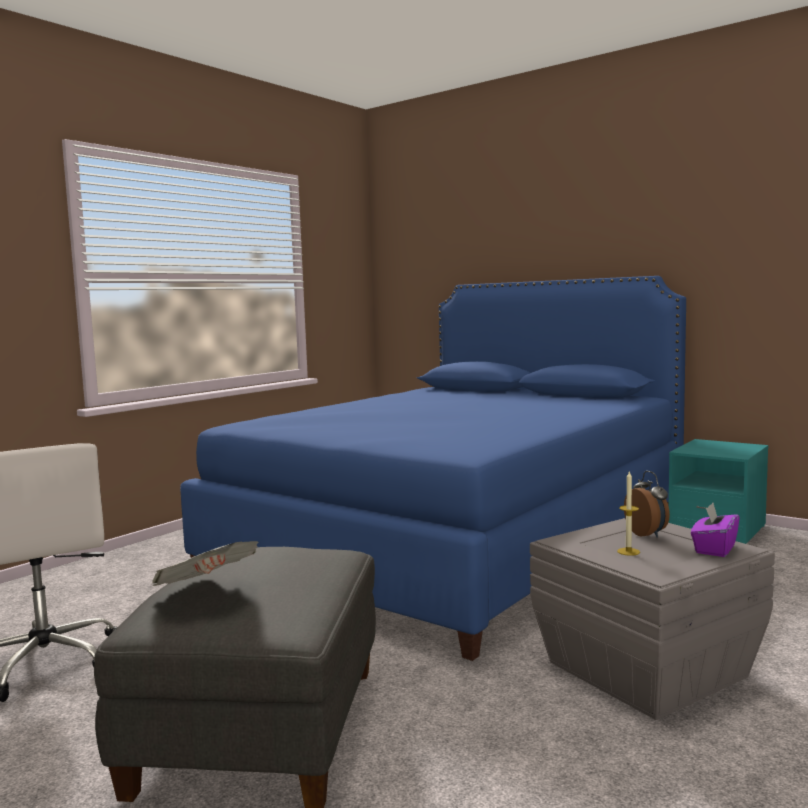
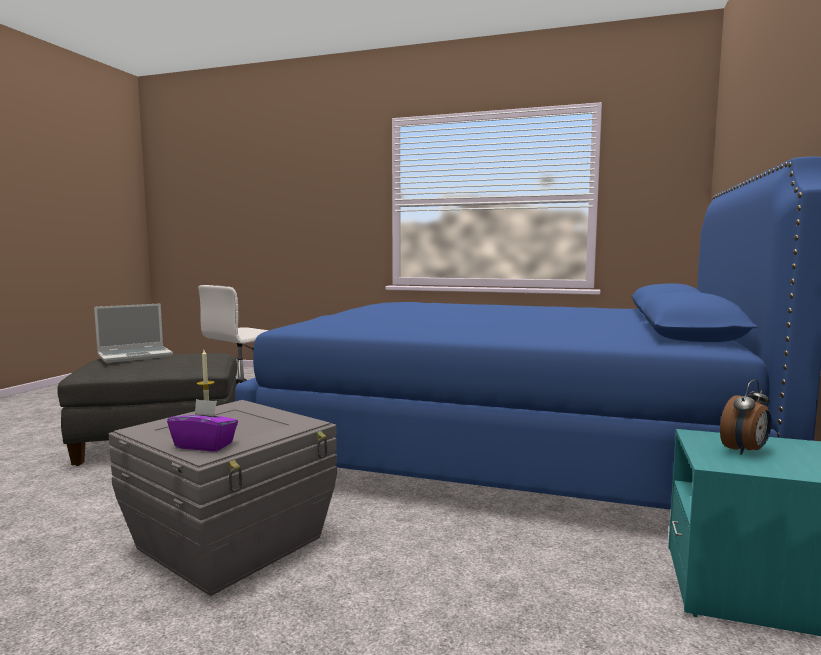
camera: 70 degrees right, 0 degrees up
(206, 592) = (136, 356): newspaper -> laptop
(648, 534) = (257, 425): alarm clock -> alarm clock (745, 451)

